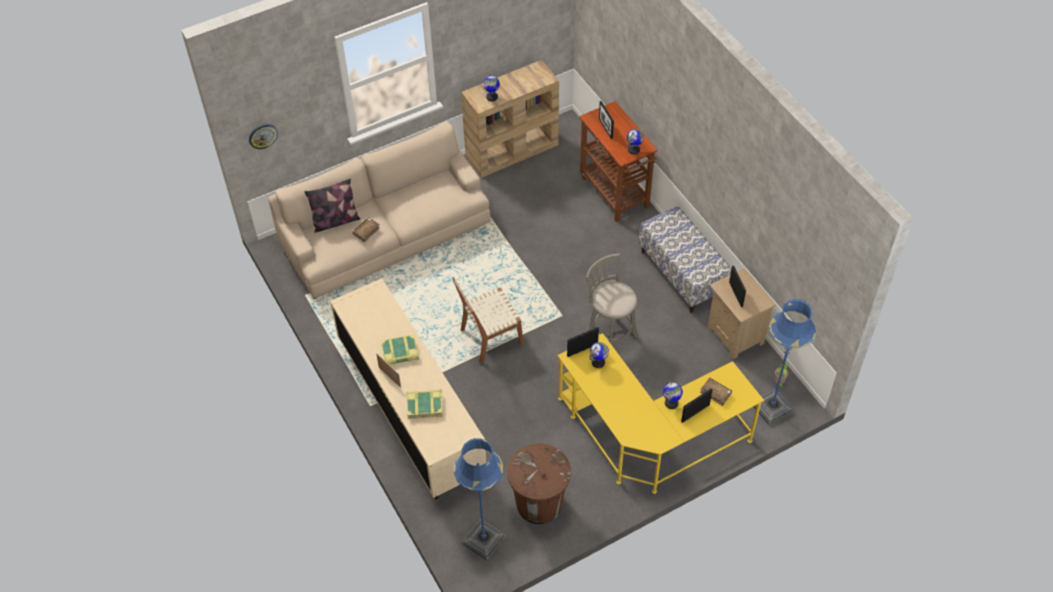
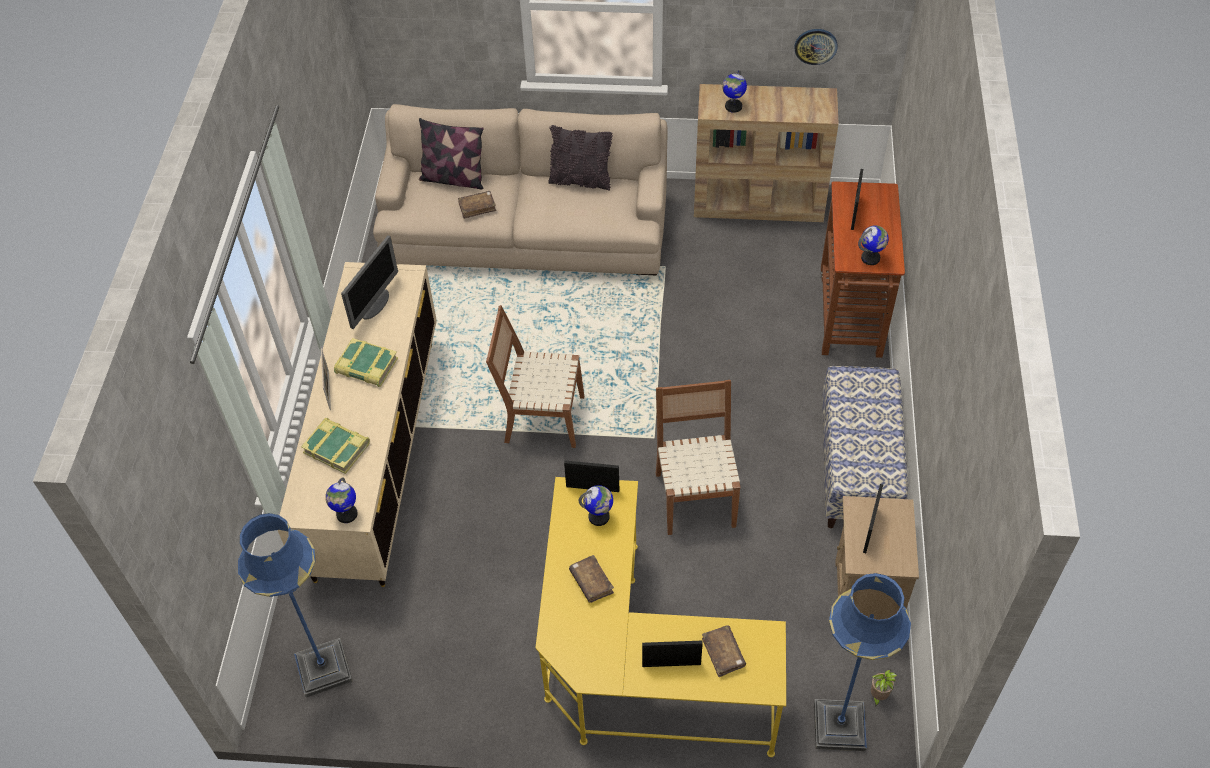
camera: 35 degrees right, 0 degrees up
(262, 135) = (396, 23): wall clock -> wall clock (815, 46)
(372, 315) = (375, 304): none -> monitor
(416, 185) = (581, 180): none -> black pillow
(539, 504) = (426, 664): brown trash can -> none
(610, 334) = (695, 495): grey stool -> chair
(622, 397) = (591, 582): none -> brown book
(671, 403) = (649, 630): globe -> globe (346, 514)

